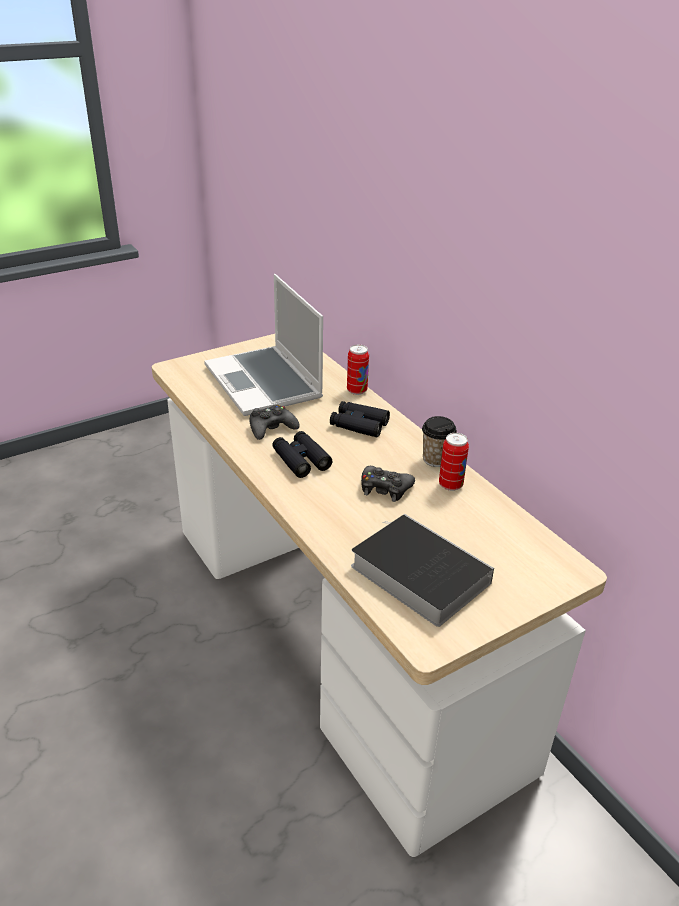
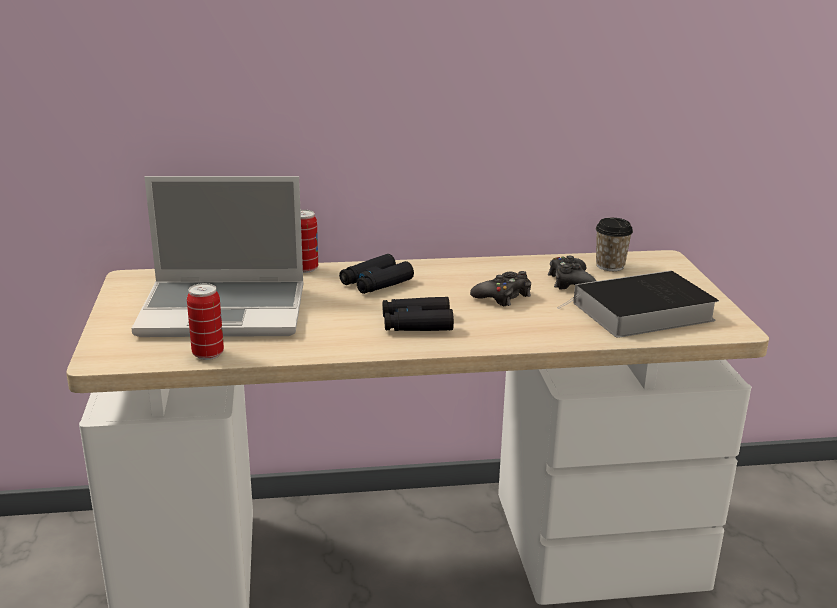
camera: 65 degrees left, 10 degrees down
(271, 428) = (335, 326): black game controller -> black game controller (571, 282)
(435, 459) = (472, 265): cup -> cup (610, 266)
(450, 485) = (518, 269): can -> can (208, 354)

